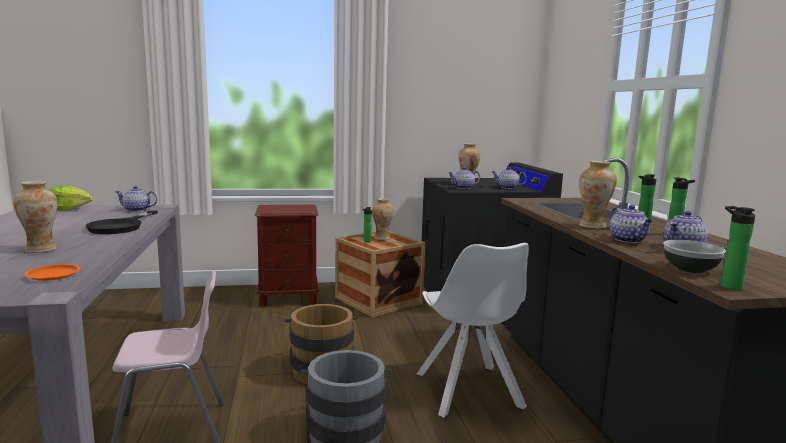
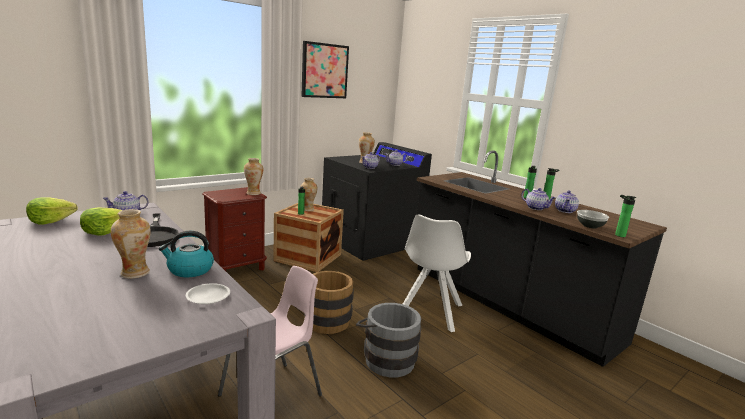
camera: 30 degrees left, 5 degrees up
(53, 275) = (208, 296): orange plate -> white plate
(87, 254) = (189, 270): none -> kettle
(89, 219) = (103, 231): none -> lettuce
(425, 68) = (324, 71): none -> picture
(468, 391) = (428, 312): white chair -> white chair turned 60 degrees clockwise
(592, 226) = (504, 199): vase -> vase (253, 193)

